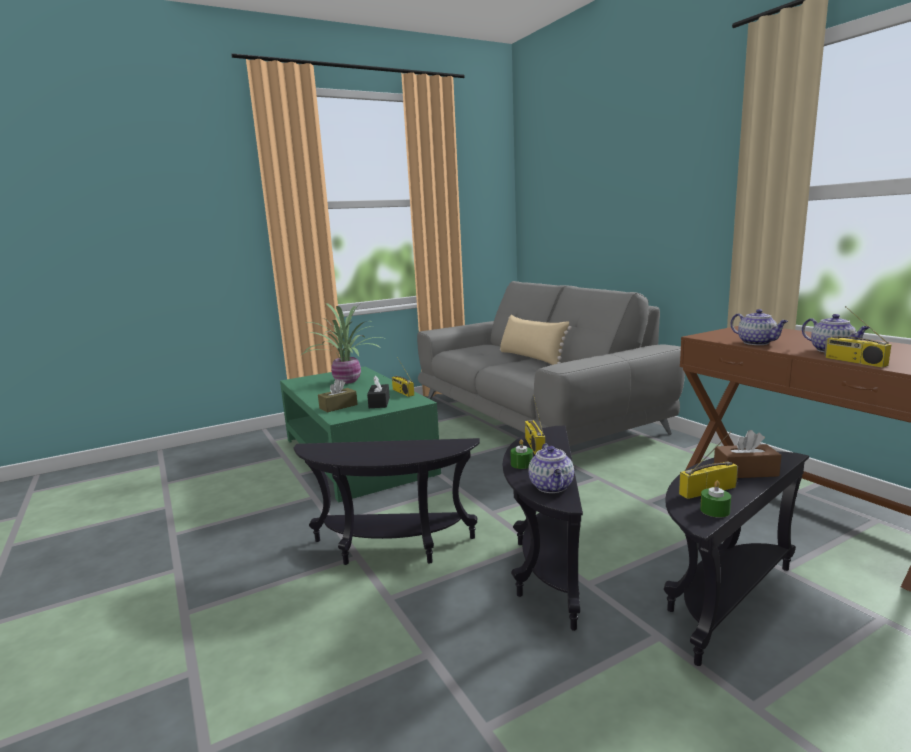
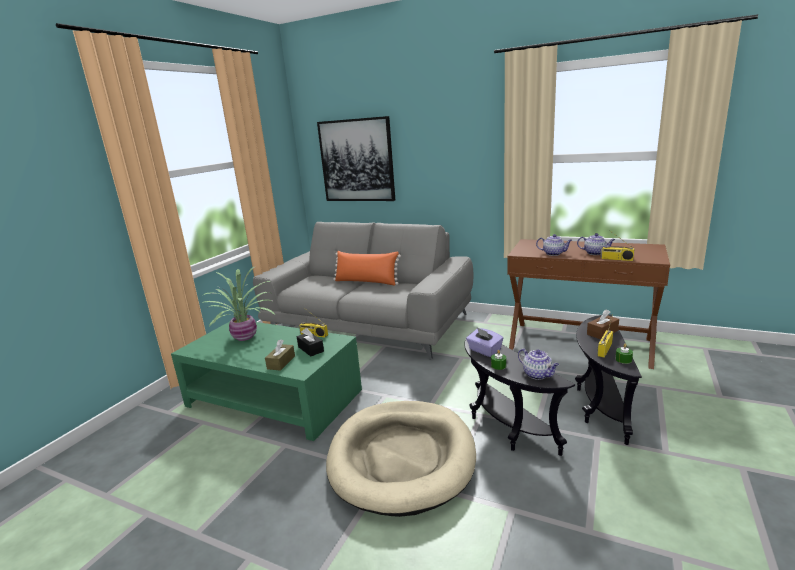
camera: 35 degrees left, 5 degrees up
(391, 549) = (402, 458): black side table -> beige dog bed
(531, 358) = (366, 282): beige pillow -> orange pillow
(533, 446) = (484, 351): radio -> purple tissue box
(568, 205) = (357, 160): none -> picture

